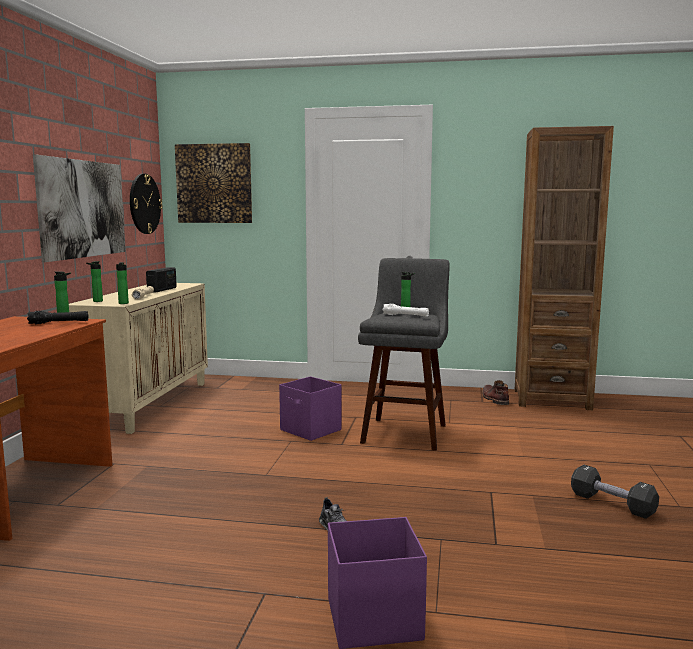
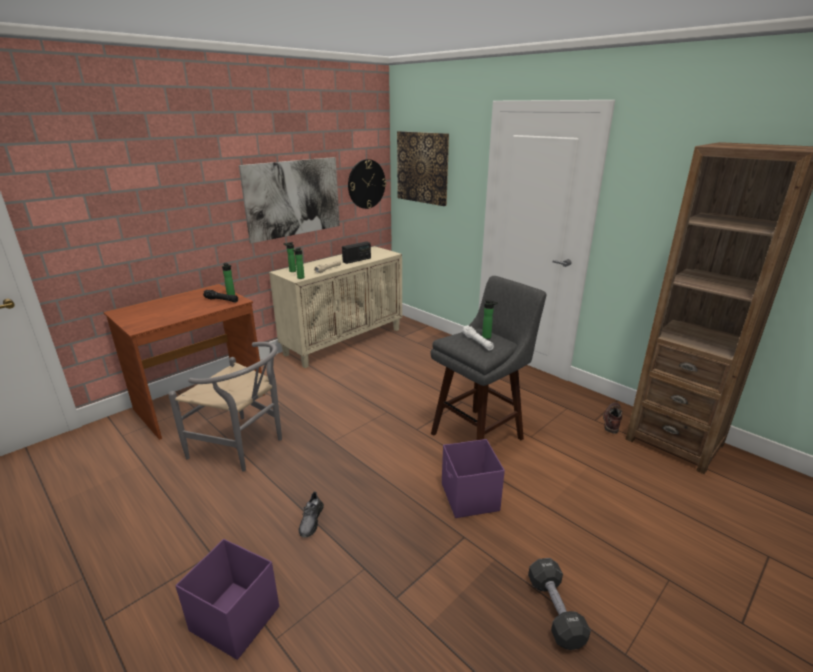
camera: 35 degrees right, 15 degrees up
(158, 509) = (244, 447): none -> grey chair
(311, 430) = (413, 405): purple storage box -> purple storage box (469, 498)

